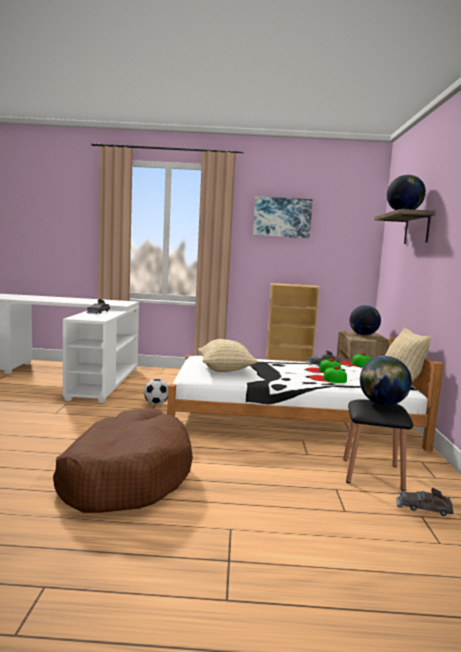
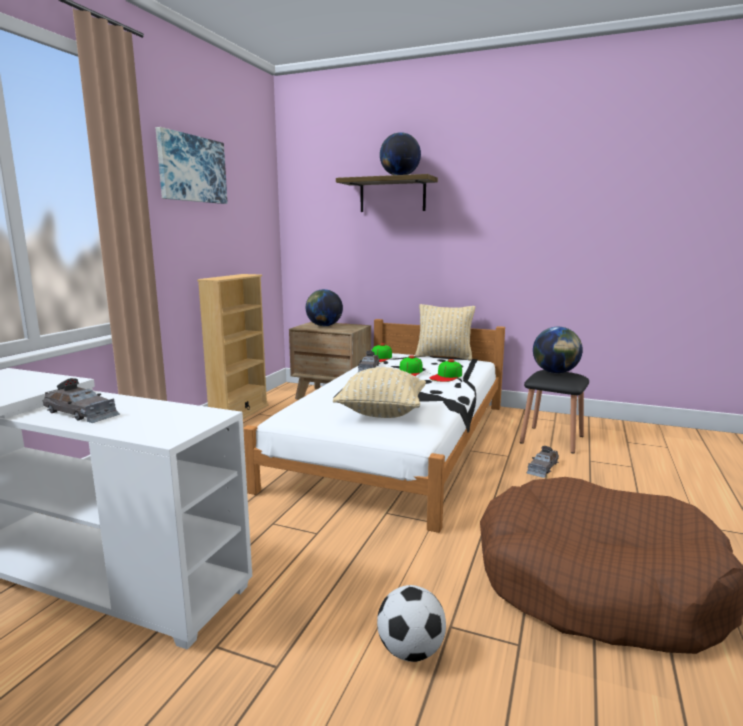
camera: 70 degrees left, 5 degrees up
(156, 404) = (290, 526): football -> football (411, 651)
(423, 507) = (612, 438): grey toy car -> grey toy car (542, 467)

